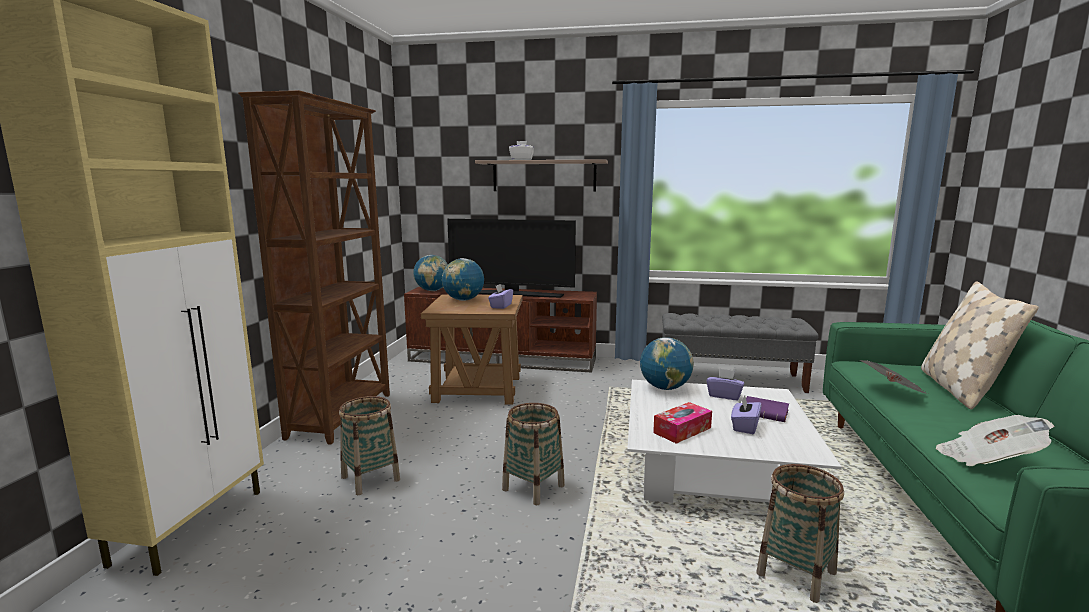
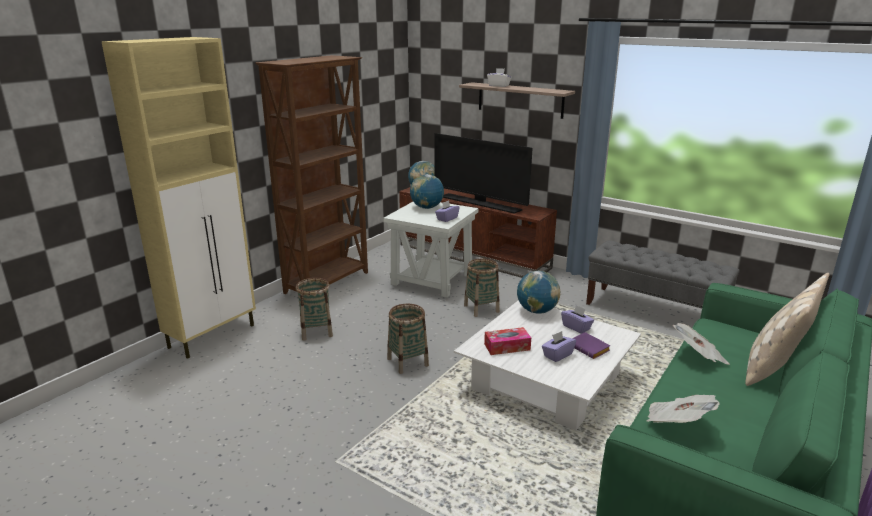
camera: 25 degrees right, 10 degrees up
(477, 389) = (431, 280): brown side table -> white side table
(796, 573) = (522, 459): basket -> basket (481, 308)

